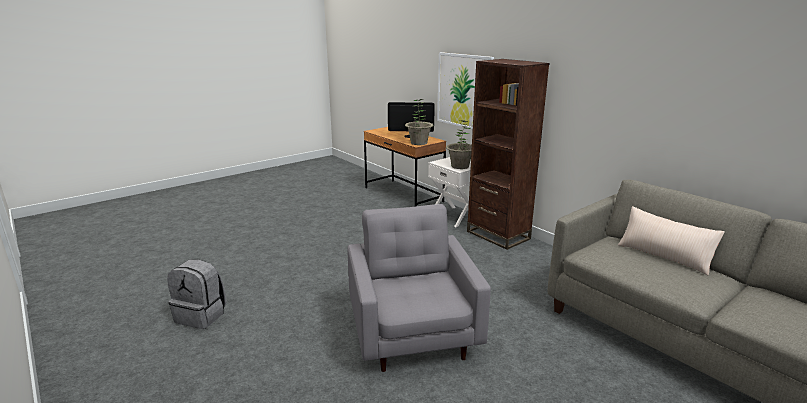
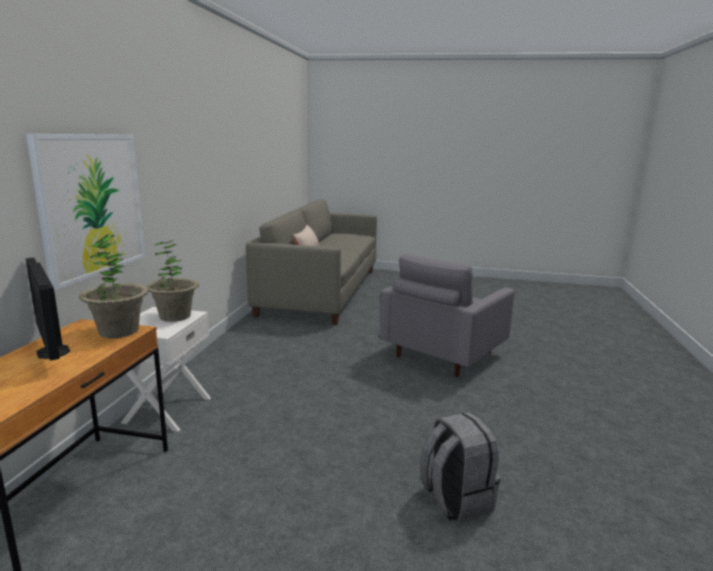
camera: 130 degrees left, 5 degrees down
(202, 315) = (626, 457): grey backpack -> grey backpack (455, 499)
(498, 235) = (212, 369): brown bookcase -> none

